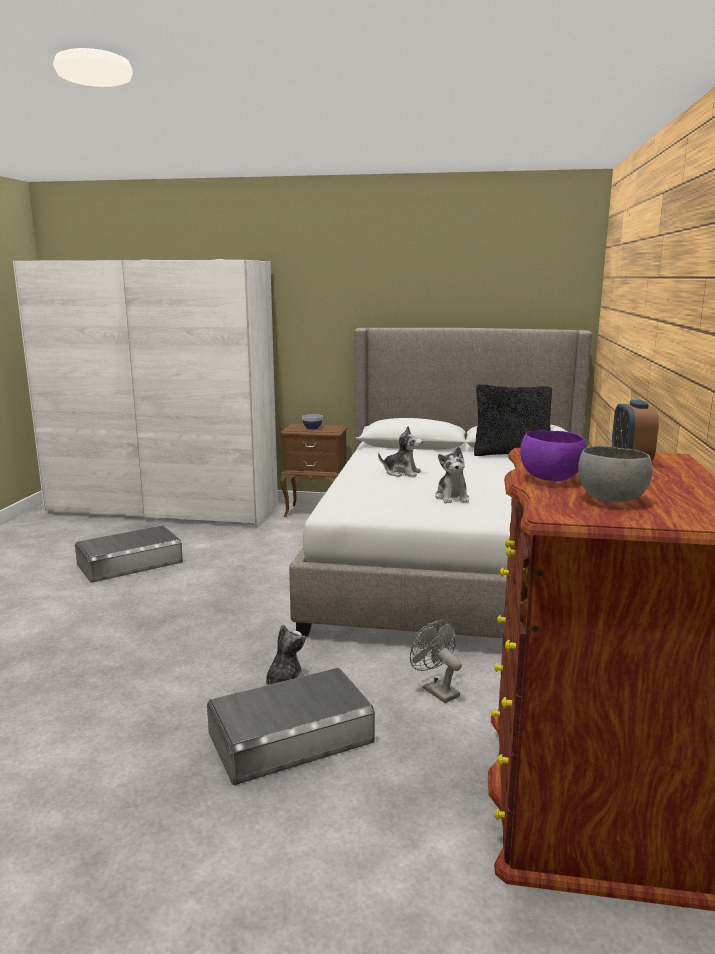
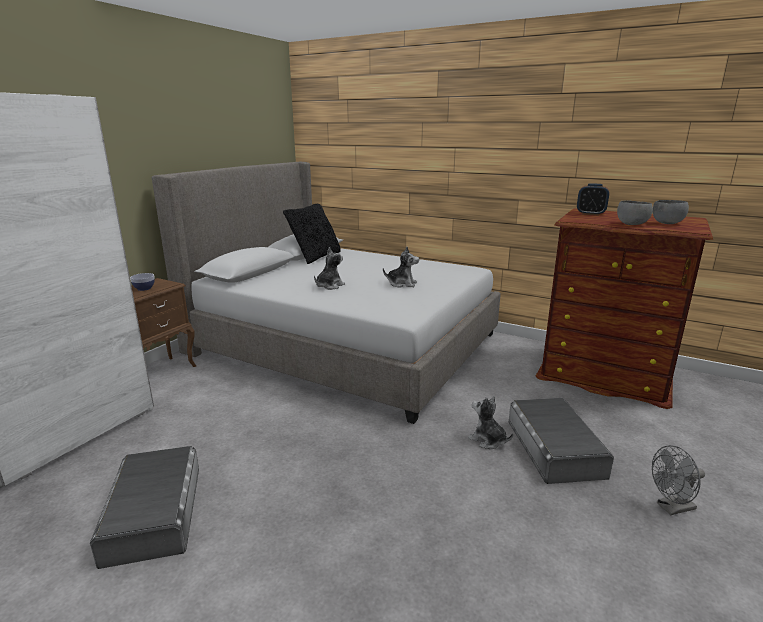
camera: 70 degrees left, 5 degrees up
(436, 690) = (507, 387): grey fan -> grey fan (671, 508)
(550, 479) = (631, 224): purple bowl -> grey bowl

